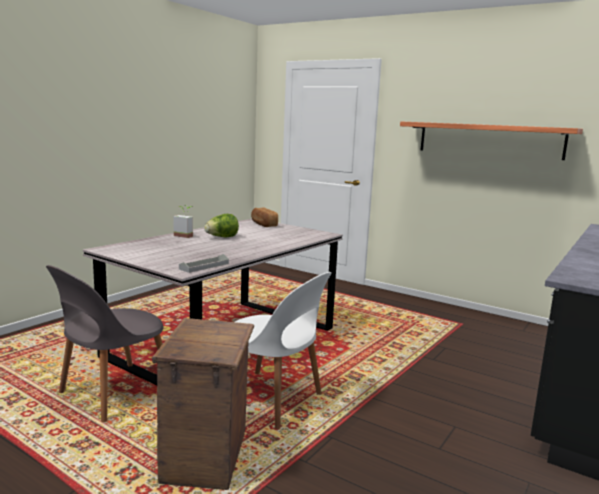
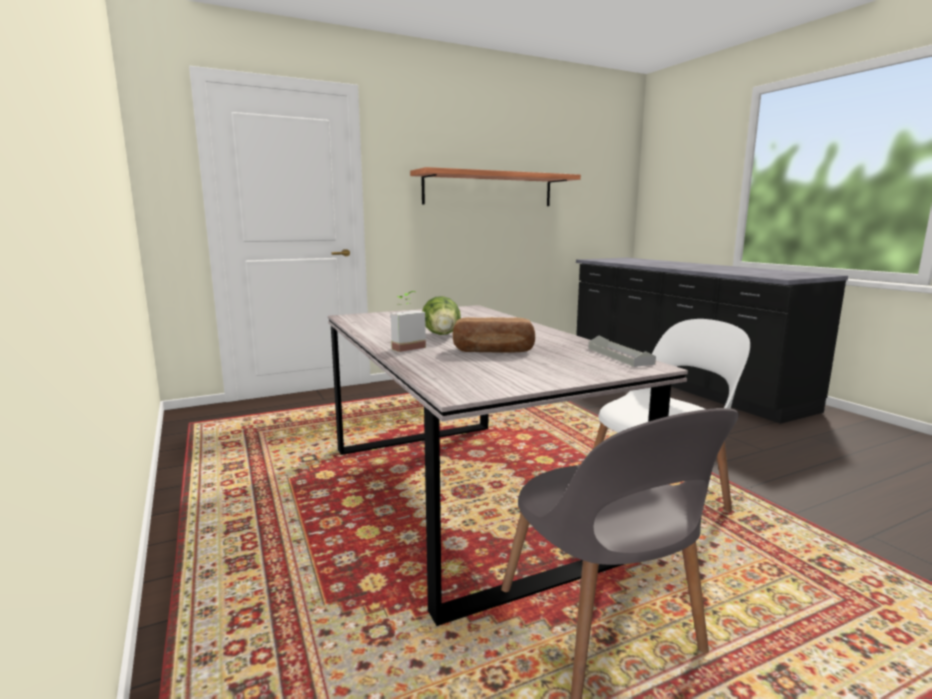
camera: 60 degrees left, 0 degrees up
(206, 457) = (800, 571): crate -> none
(263, 224) = (381, 316): bread -> bread (493, 350)

